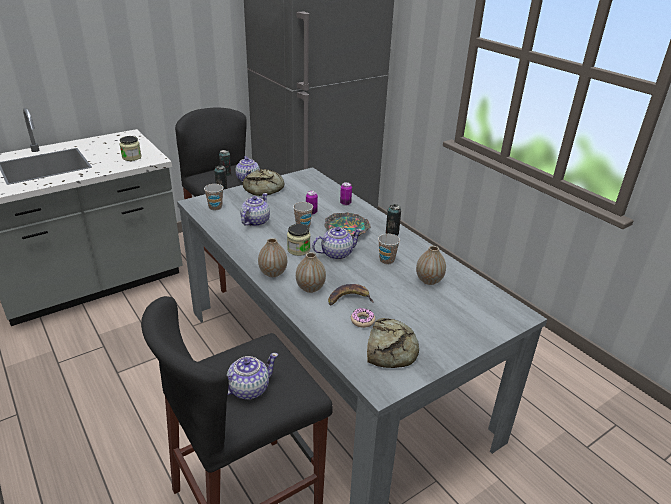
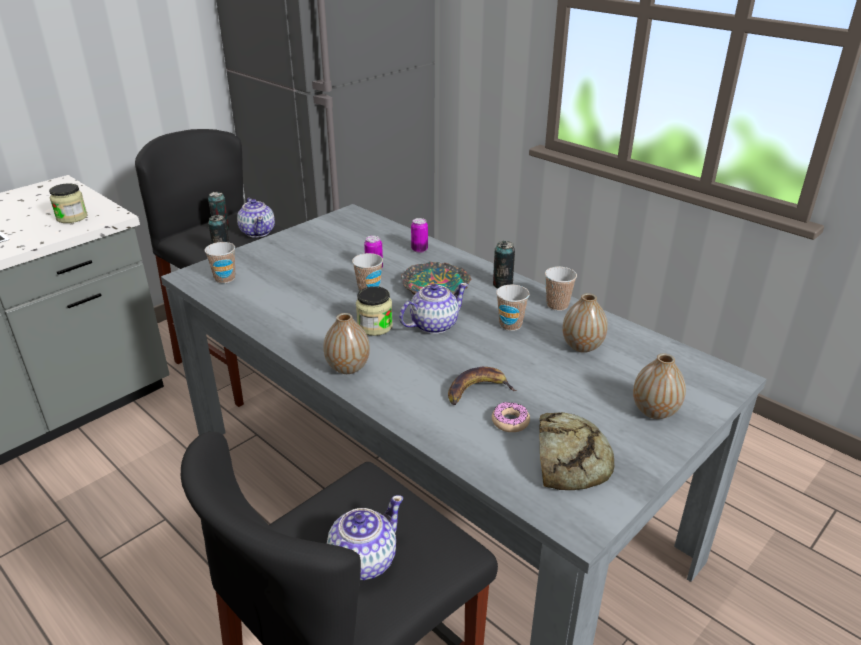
camera: 10 degrees left, 0 degrees up
(255, 221) = (293, 293): teapot -> none
(264, 188) = (292, 242): bread -> none
(310, 288) = (413, 382): vase -> vase (654, 411)
(423, 251) = (557, 305): none -> cup

